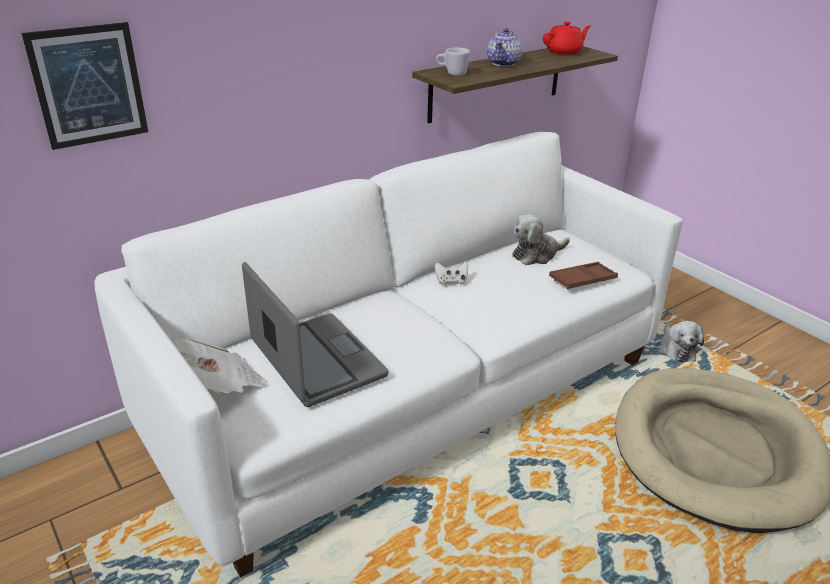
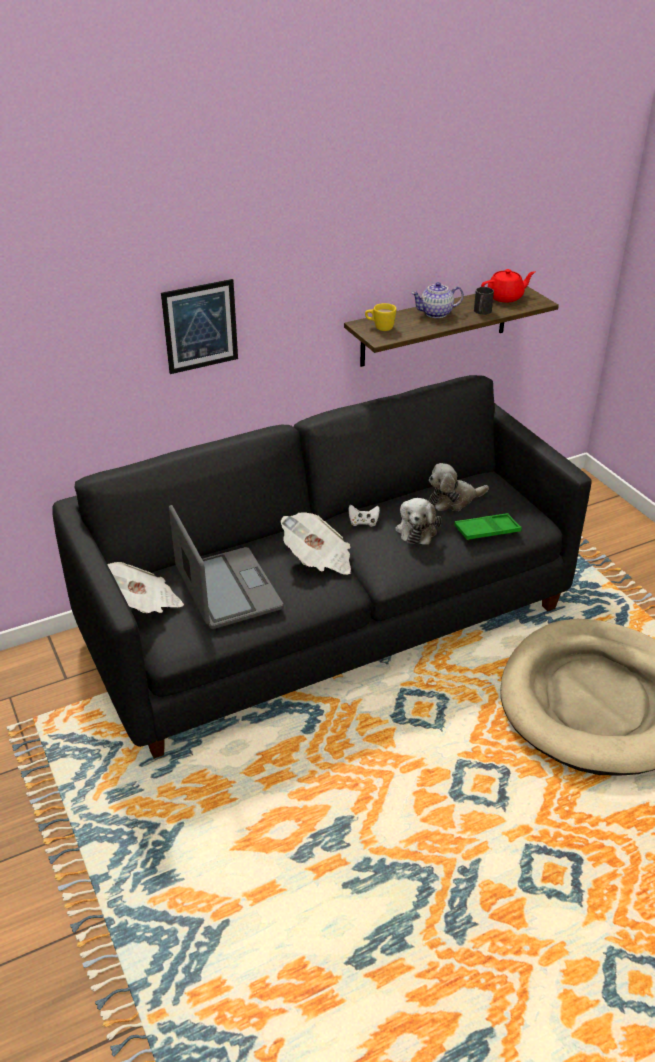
camera: 10 degrees right, 5 degrees up
(89, 85) = (55, 354): picture -> picture (200, 326)
(413, 321) = (318, 560): none -> newspaper
(413, 395) = (328, 621): white sofa -> black sofa
(452, 74) = (380, 327): white mug -> yellow mug
(504, 63) = (436, 313): teapot -> teapot turned 45 degrees clockwise
(548, 61) = (481, 312): none -> black mug
(582, 280) = (487, 531): brown tray -> green tray
(676, 349) = (599, 599): plush toy -> plush toy (417, 529)

